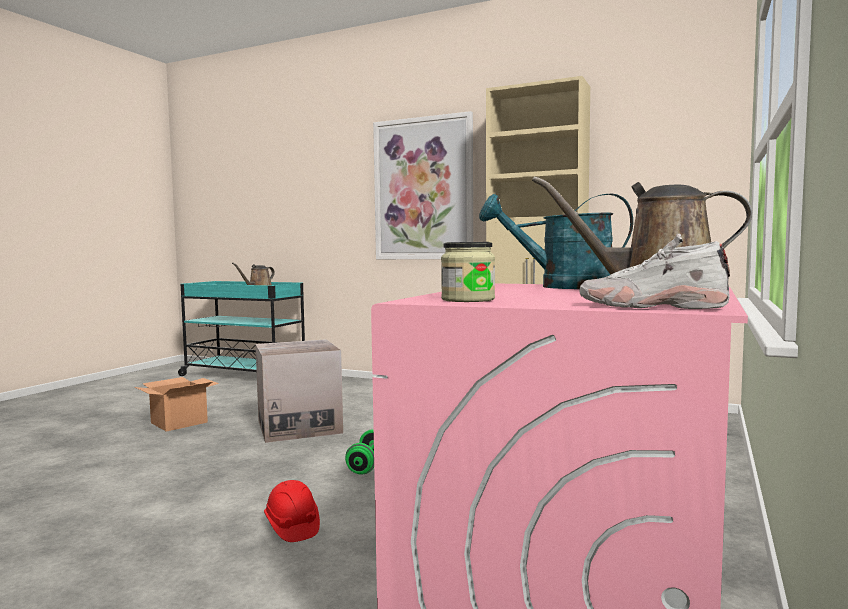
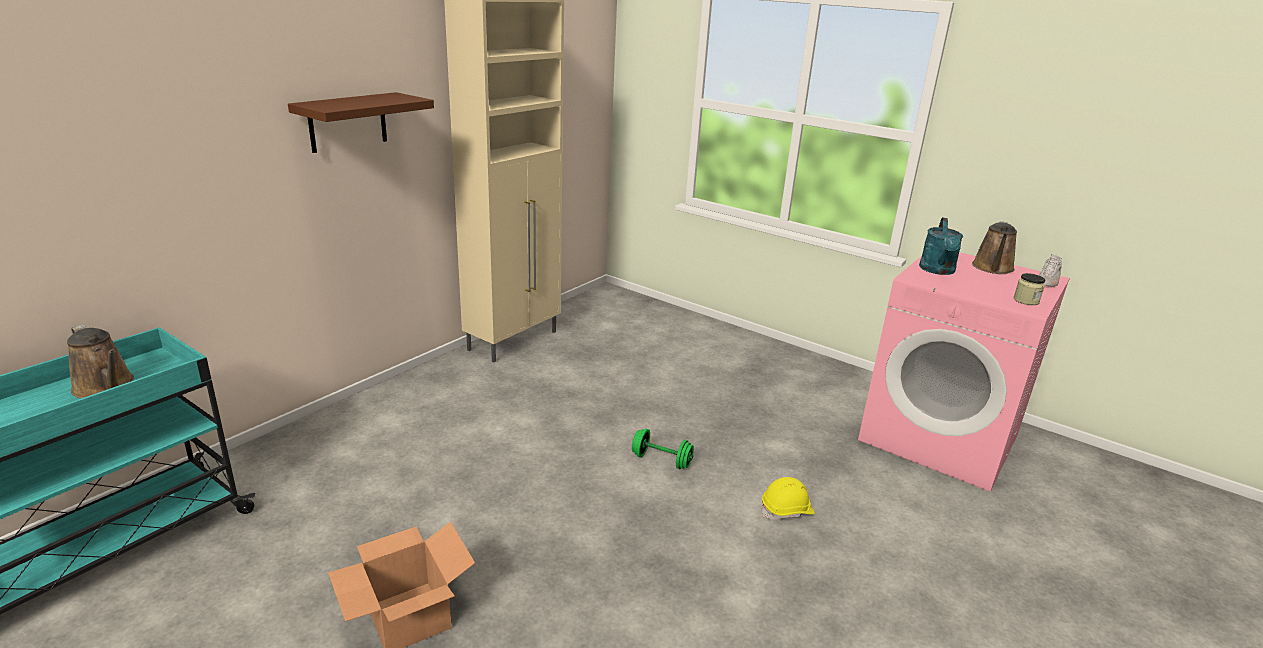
camera: 80 degrees left, 20 degrees up
(292, 527) = (787, 511): red hard hat -> yellow hard hat
(299, 427) = (508, 496): cardboard box -> none
(423, 189) = (348, 122): picture -> brown shelf

